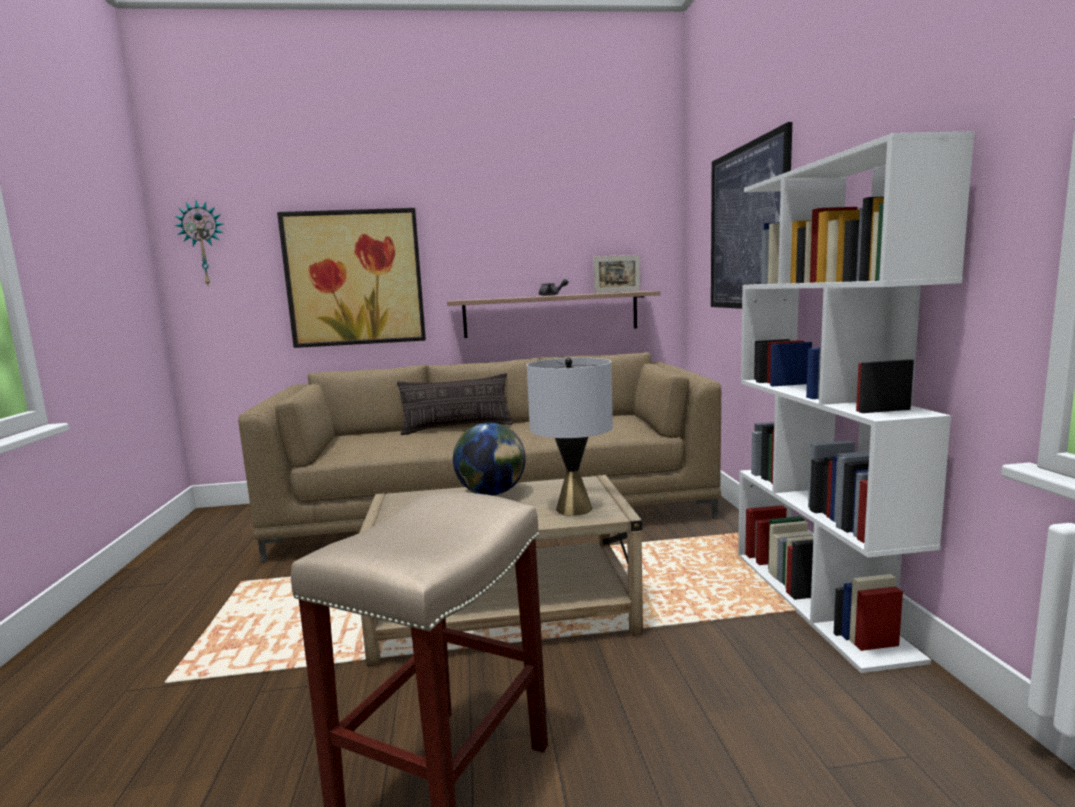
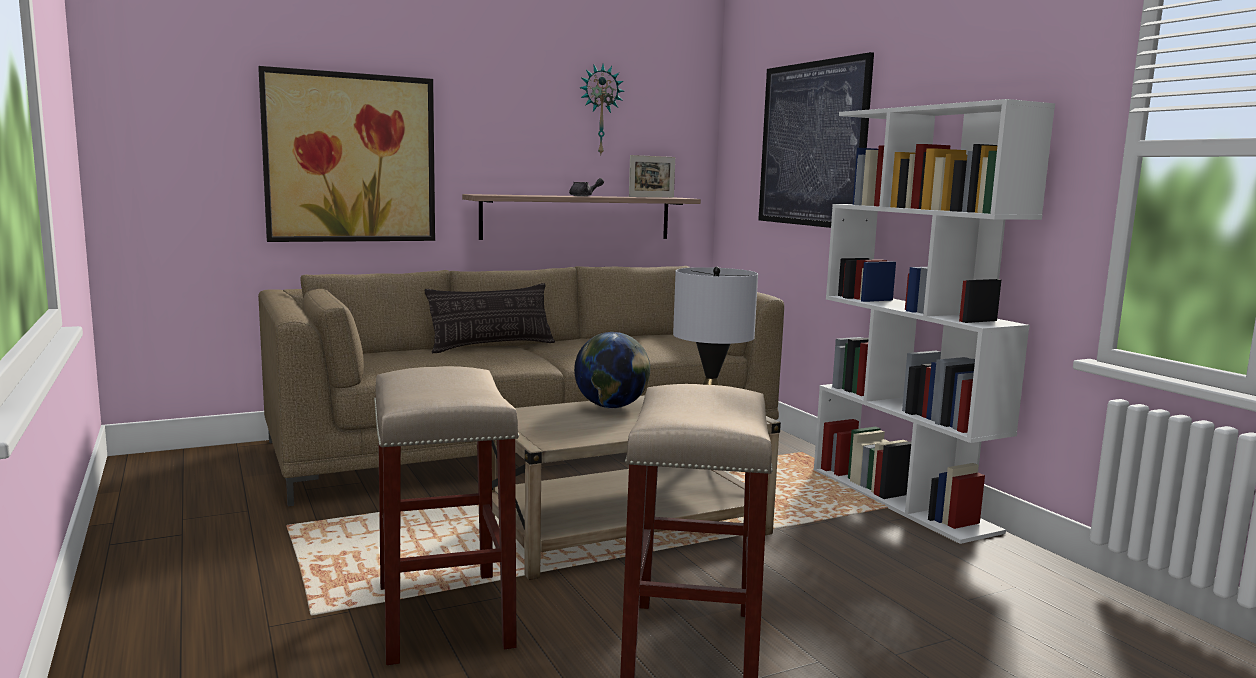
camera: 20 degrees left, 0 degrees up
(203, 244) = (149, 97): wall clock -> wall clock (600, 110)
(261, 699) = (442, 615): none -> beige stool

